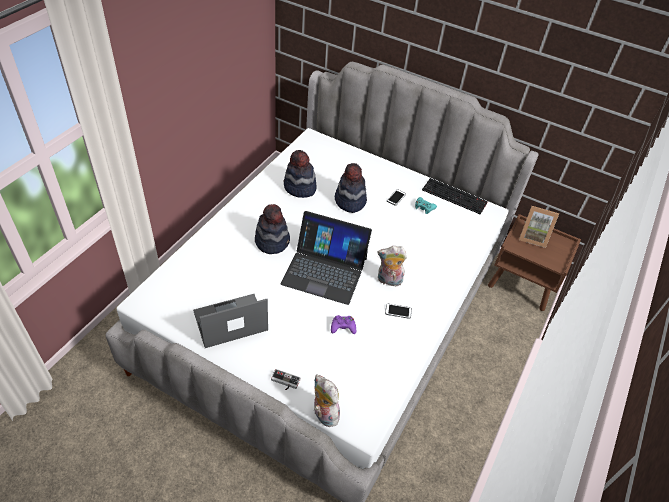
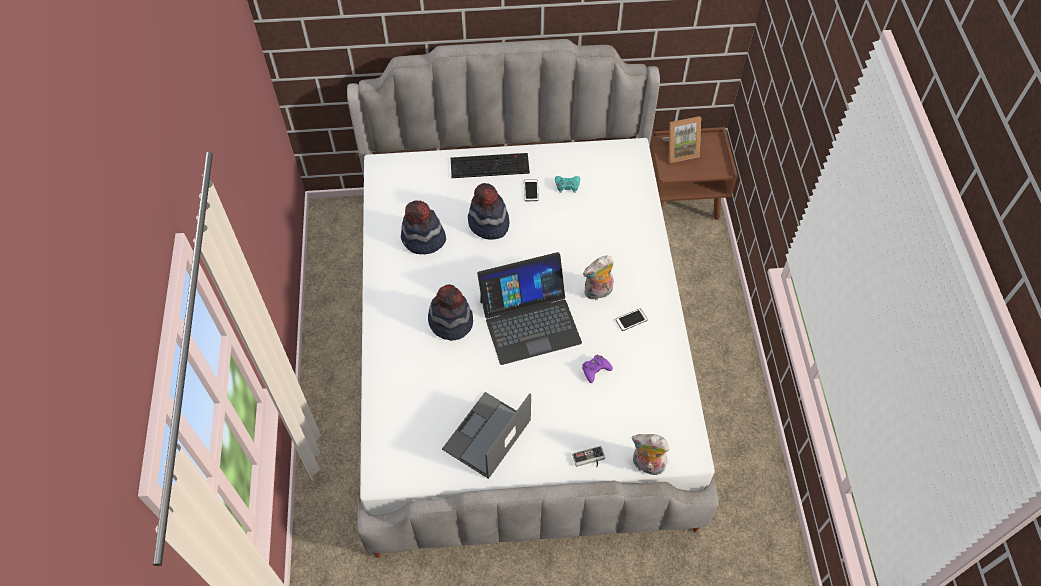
camera: 30 degrees left, 10 degrees up
(455, 196) = (586, 152): keyboard -> keyboard (490, 165)

